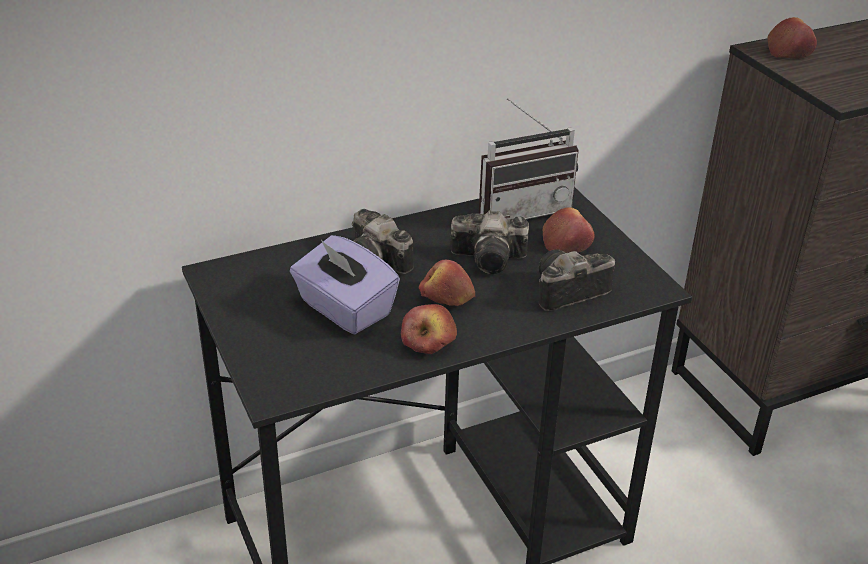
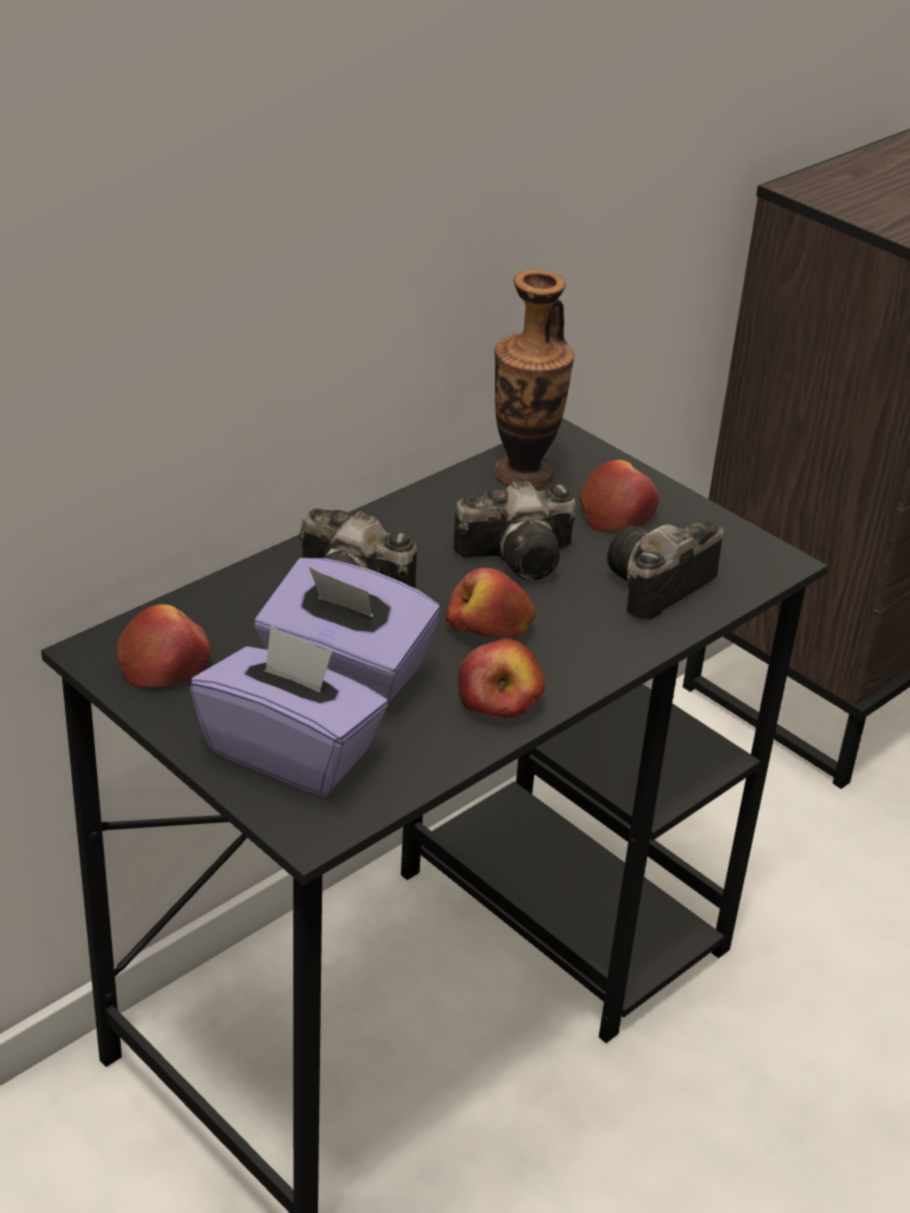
camera: 20 degrees left, 0 degrees up
(286, 349) = (290, 752): none -> purple tissue box
(521, 209) = (523, 474): radio -> vase
(789, 51) = (841, 185): apple -> apple (165, 663)

